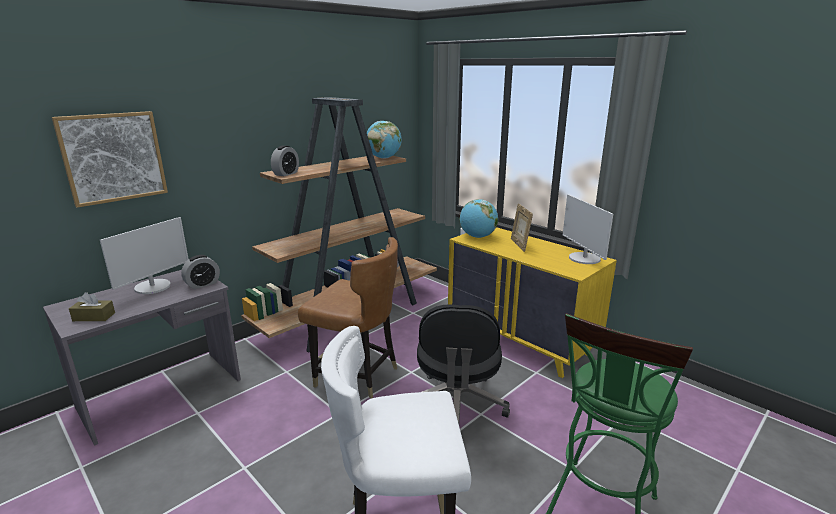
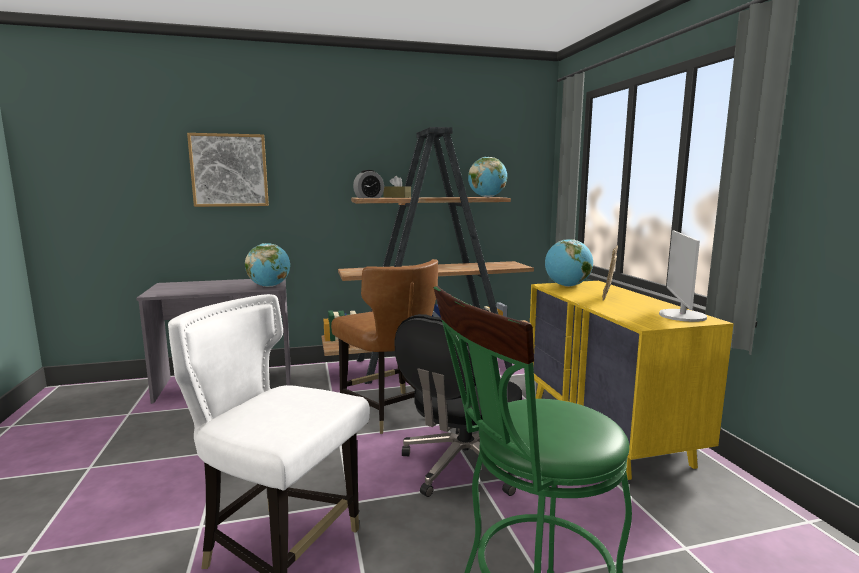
camera: 30 degrees right, 10 degrees down
(94, 317) = (172, 291): brown tissue box -> brown tissue box (397, 197)
(153, 287) = (235, 283): monitor -> none
(202, 284) = (269, 286): alarm clock -> globe

